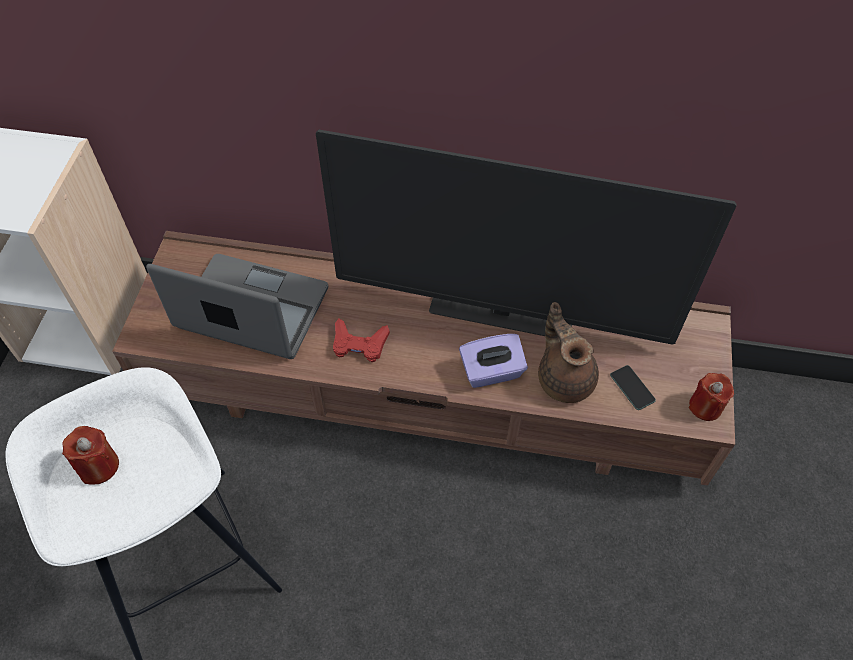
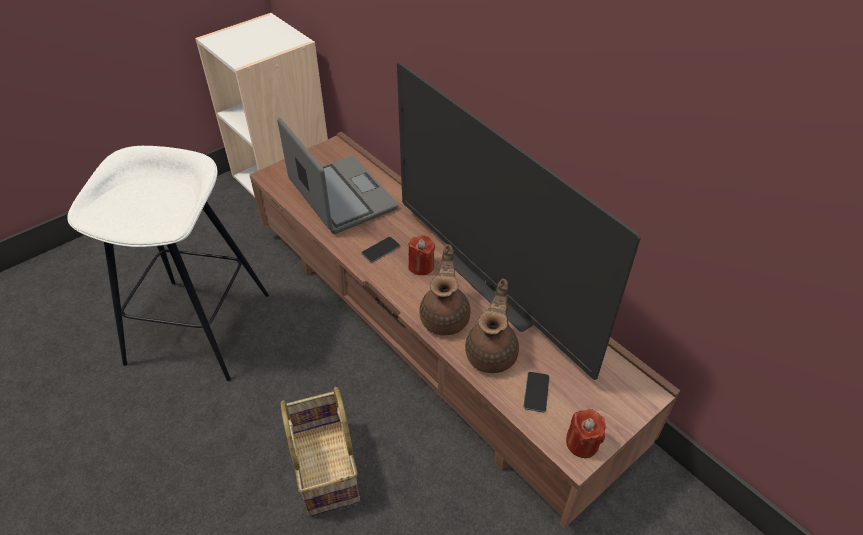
camera: 40 degrees right, 10 degrees down
(98, 466) = (142, 194): red candle -> red candle (421, 266)
(359, 344) = (380, 250): red game controller -> phone
(465, 593) = (327, 467): none -> basket
(491, 372) = (445, 317): purple tissue box -> brown teapot

